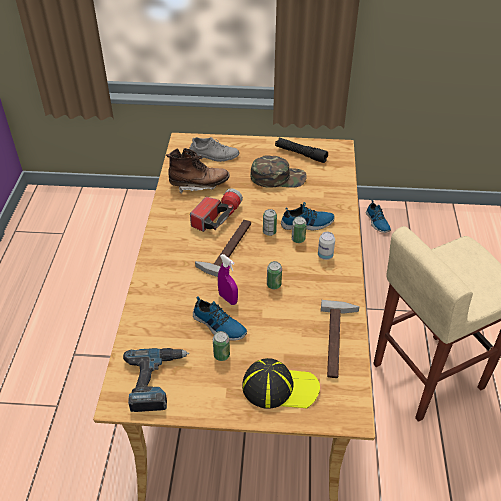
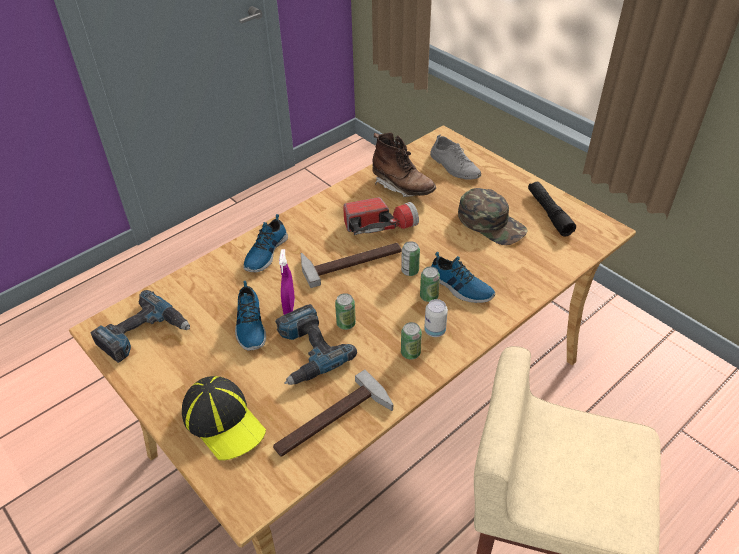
camera: 45 degrees right, 0 degrees up
(221, 355) = (217, 353): can -> can (410, 353)
(272, 315) = (306, 351): none -> power drill
(377, 222) = (669, 368): shoe -> shoe (265, 253)

